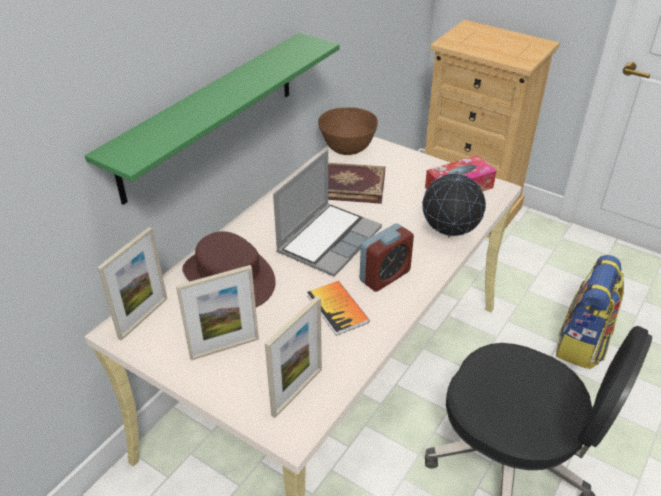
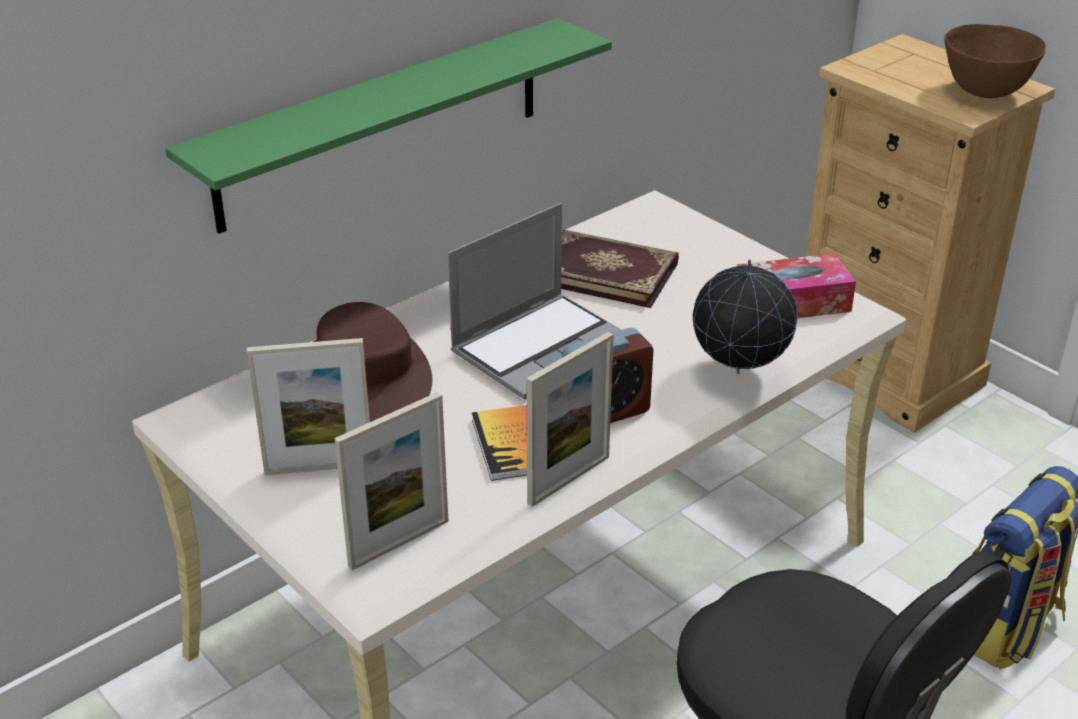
camera: 15 degrees right, 5 degrees down
(143, 318) = (220, 409): picture frame -> picture frame (569, 480)
(347, 149) = (632, 221): brown bowl -> brown bowl (985, 92)

